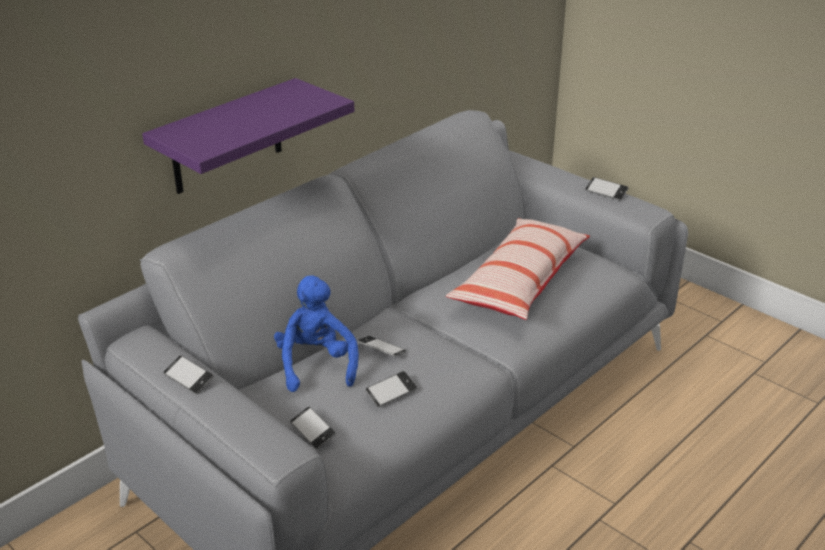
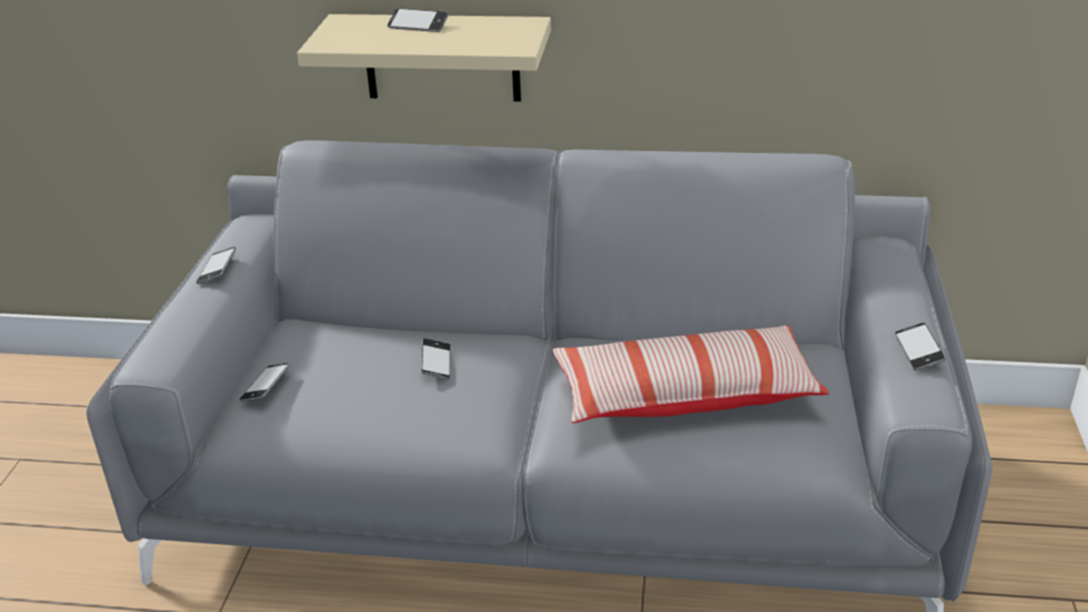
camera: 55 degrees right, 0 degrees up
(226, 138) = (442, 57): purple shelf -> beige shelf
(315, 364) = (371, 338): blue plush toy -> none
(391, 392) = (371, 403): phone -> phone (418, 25)

